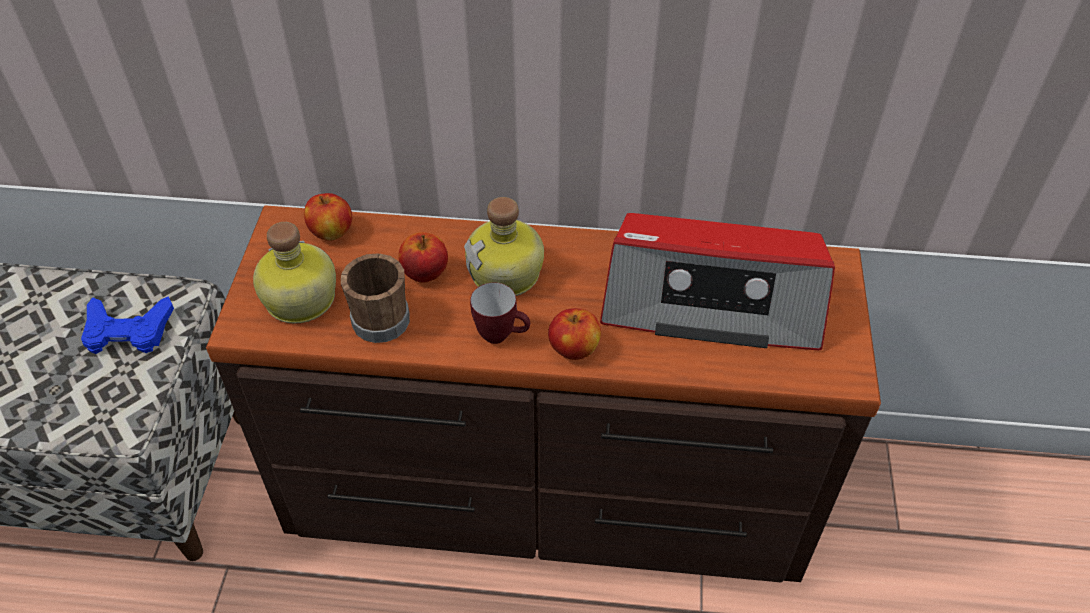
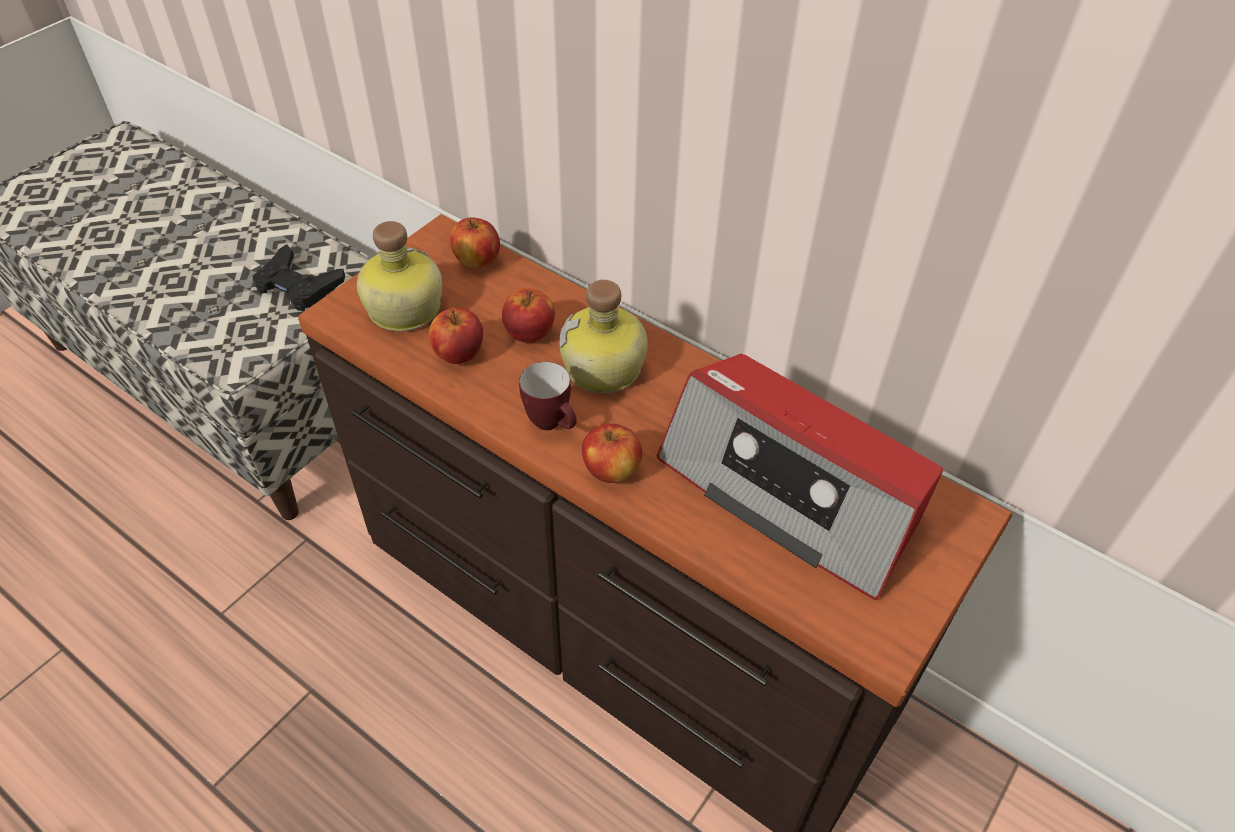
camera: 30 degrees right, 0 degrees up
(128, 331) = (298, 285): blue game controller -> black game controller
(379, 315) = (458, 354): brown mug -> apple

